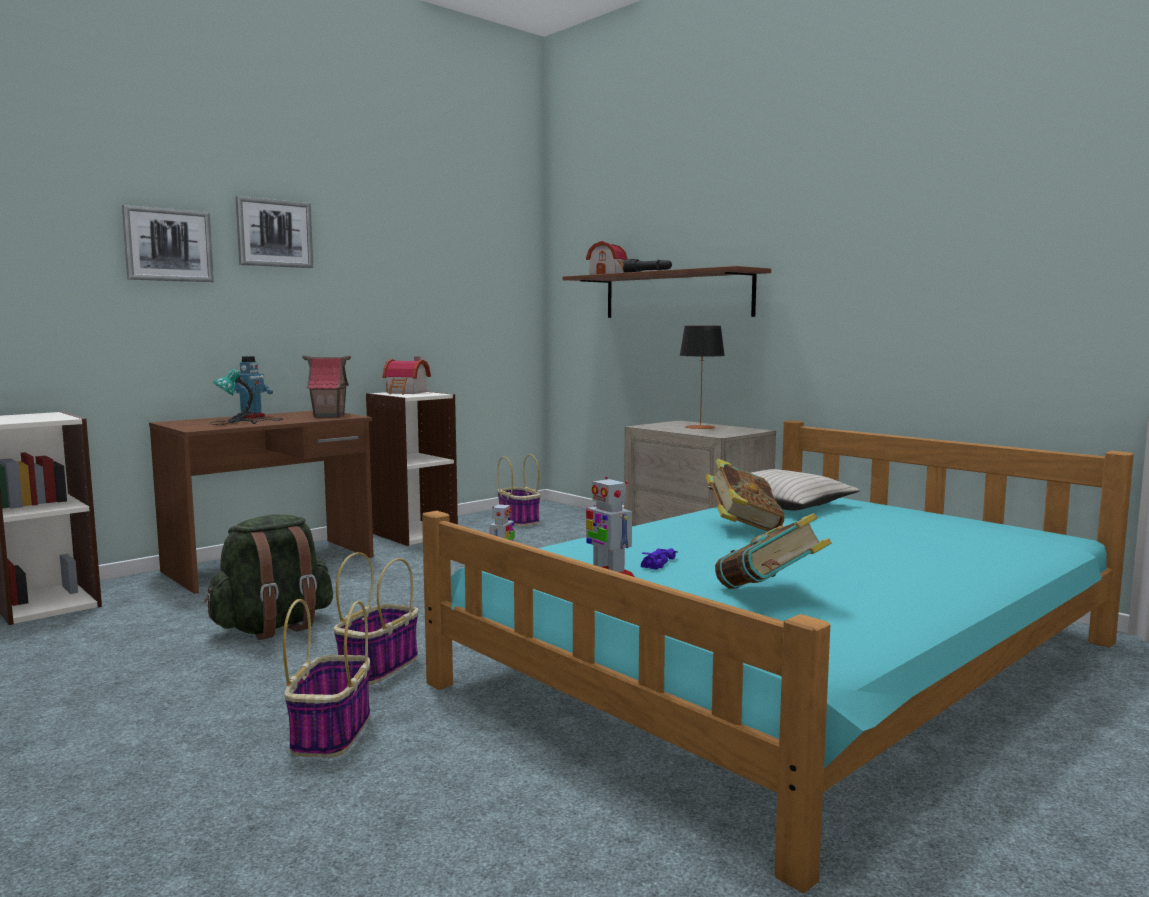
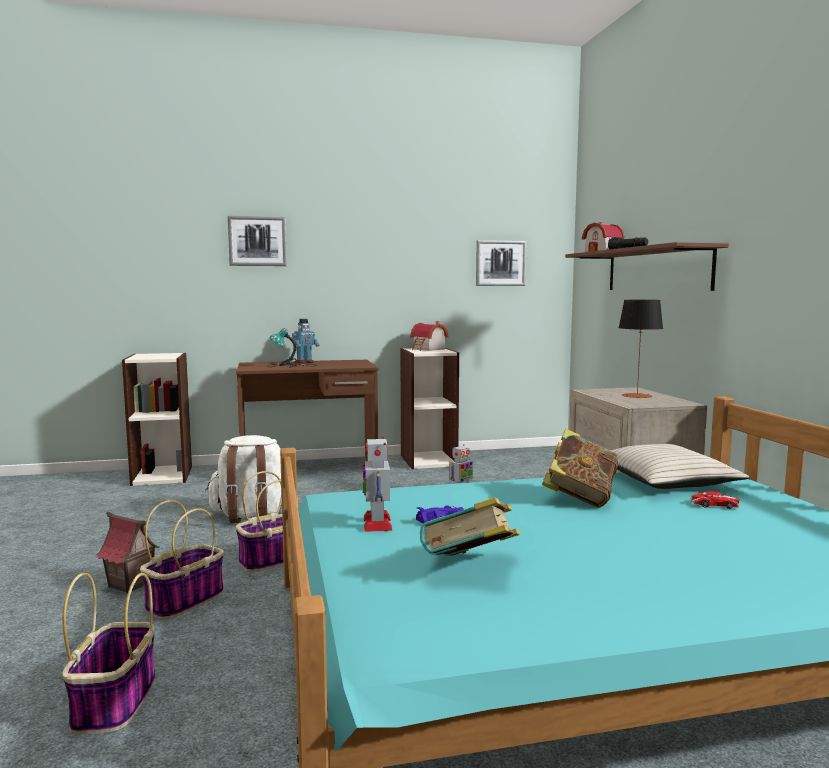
camera: 30 degrees right, 0 degrees up
(273, 627) = (252, 516): green backpack -> white backpack
(274, 233) = (333, 229): picture -> picture (500, 263)
(329, 415) = (353, 364): toy house -> toy house (130, 584)
(519, 520) = (521, 460): basket -> basket (115, 703)
(852, 517) = (714, 505): none -> toy car

